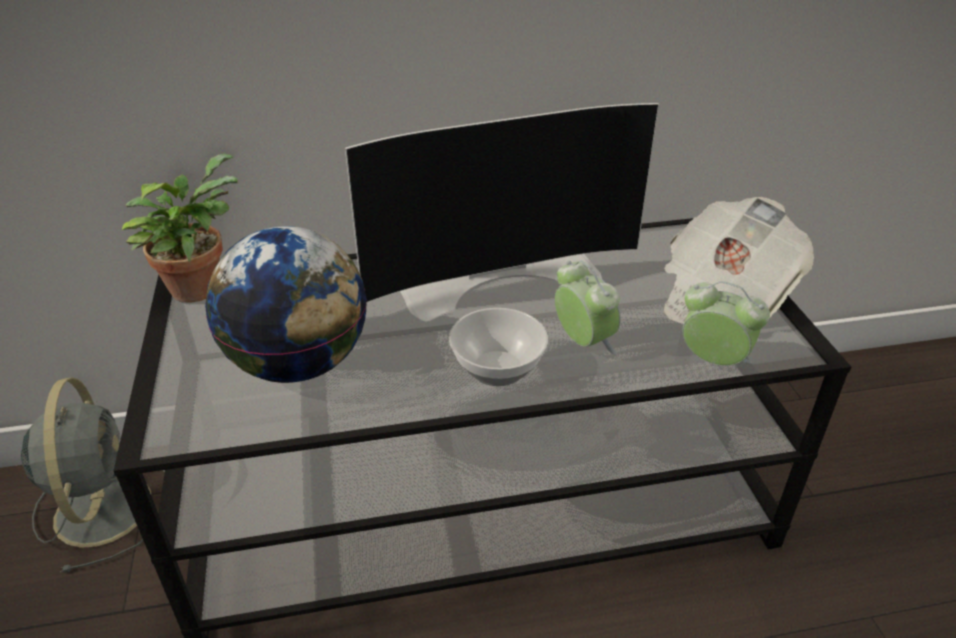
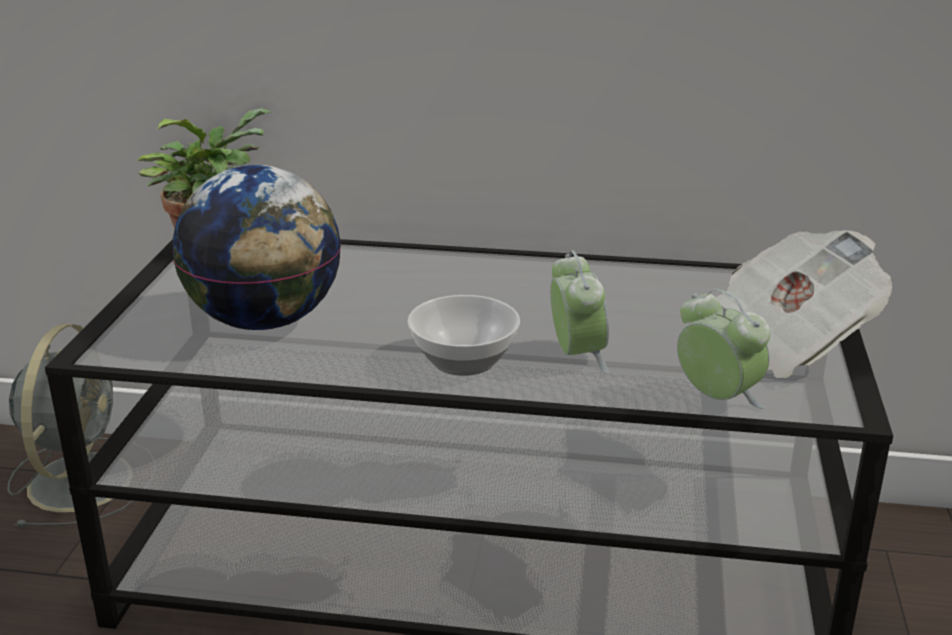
camera: 20 degrees right, 10 degrees down
(500, 277) = (528, 286): television -> none

